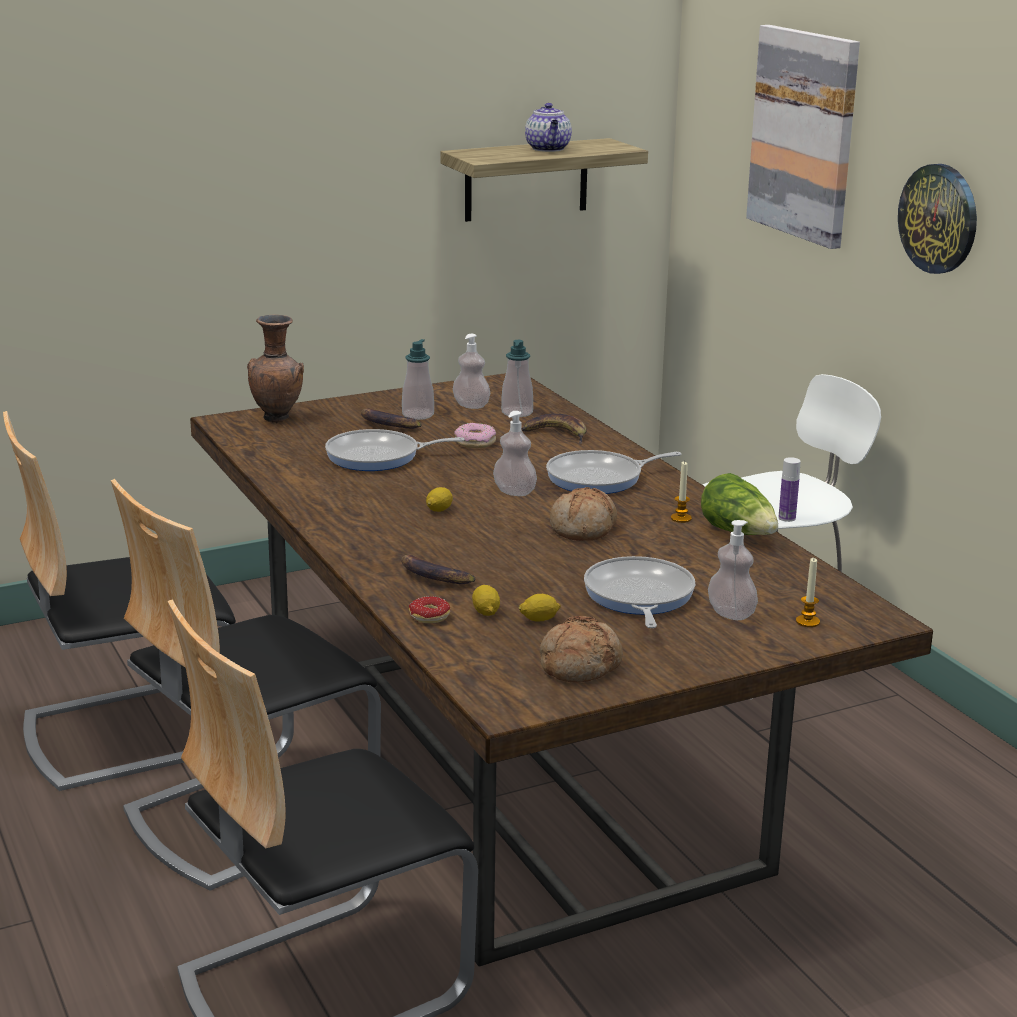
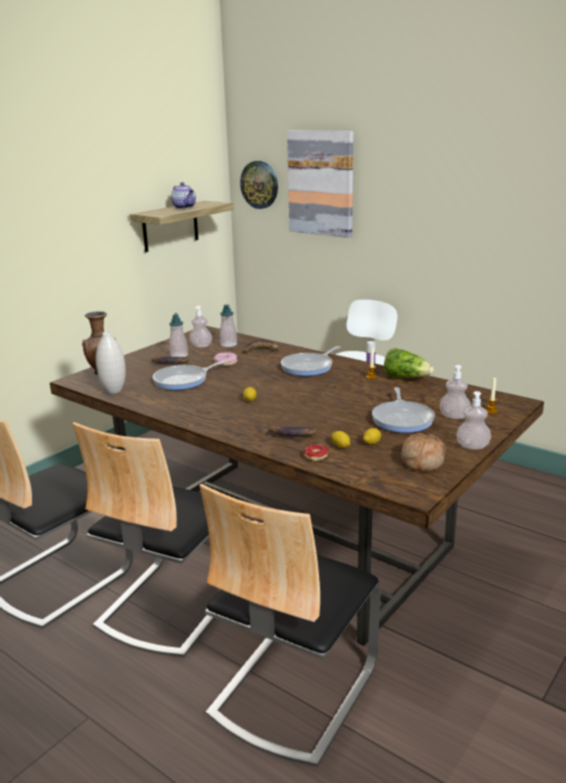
camera: 25 degrees left, 0 degrees up
(262, 450) = (114, 391): none -> white vase
(514, 492) = (276, 382): soap dispenser -> soap dispenser (472, 446)
(584, 529) = (333, 392): bread -> none
(638, 597) = (402, 419): frying pan -> frying pan turned 150 degrees counterclockwise
(939, 218) = (415, 212): wall clock -> wall clock (259, 184)

